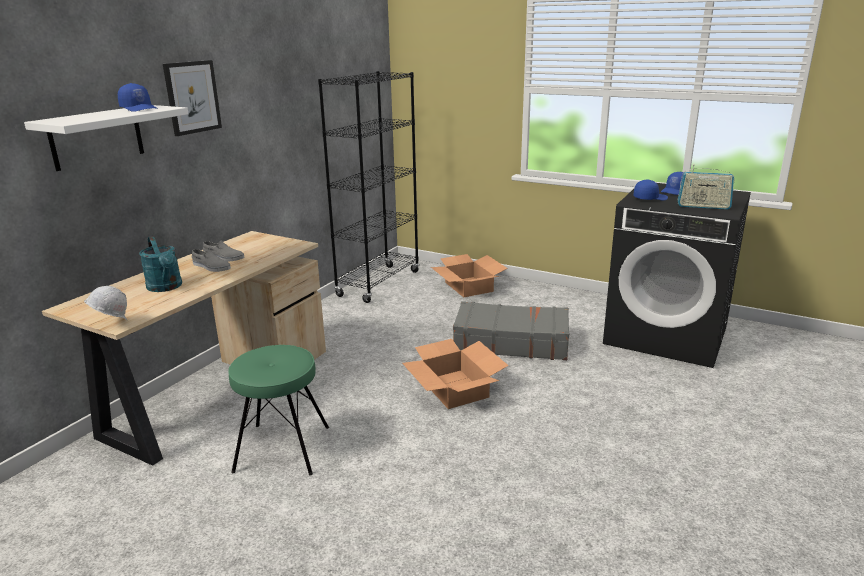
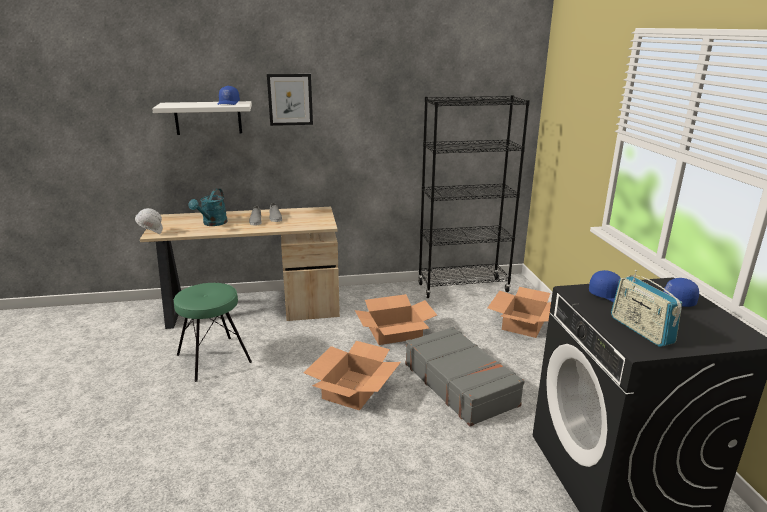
camera: 50 degrees right, 0 degrees up
(398, 337) = (395, 332): none -> cardboard box

